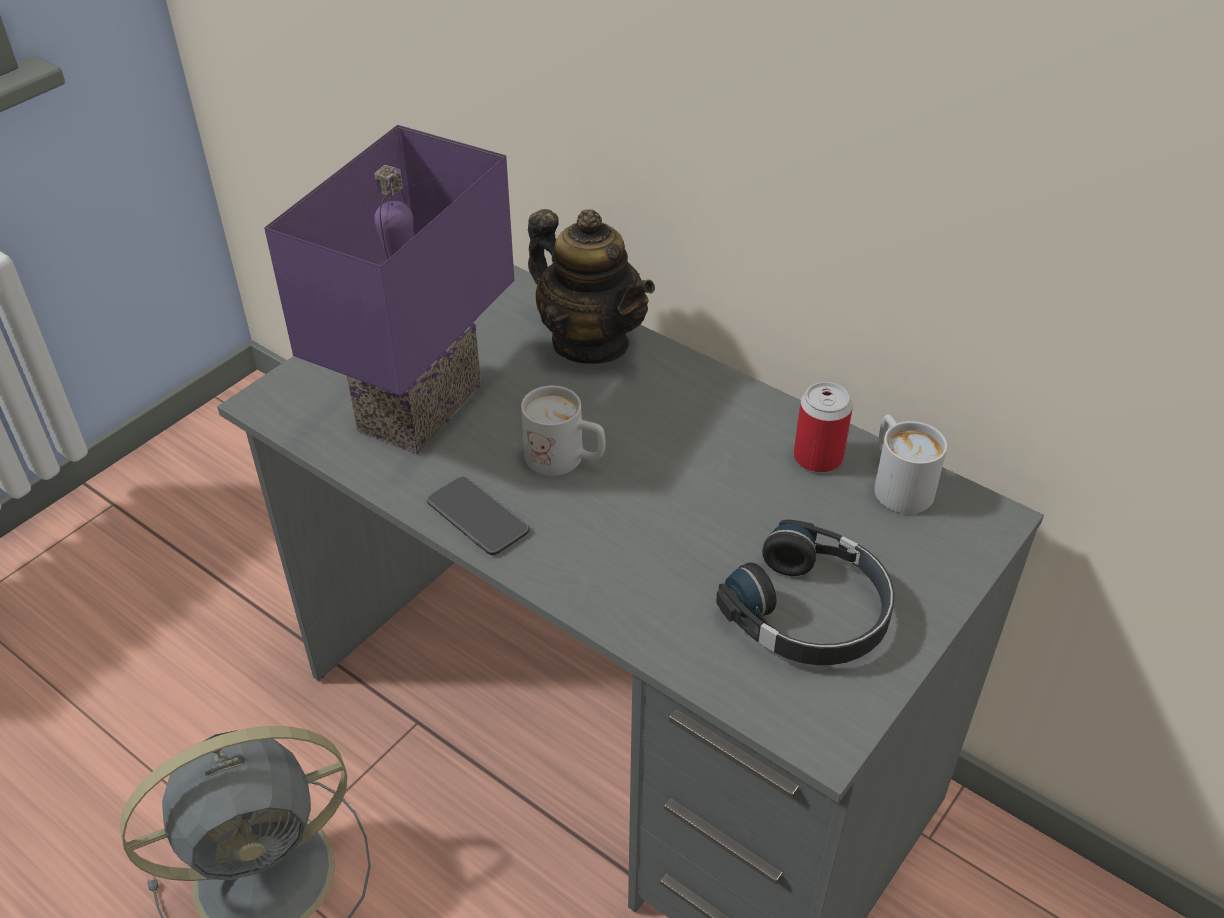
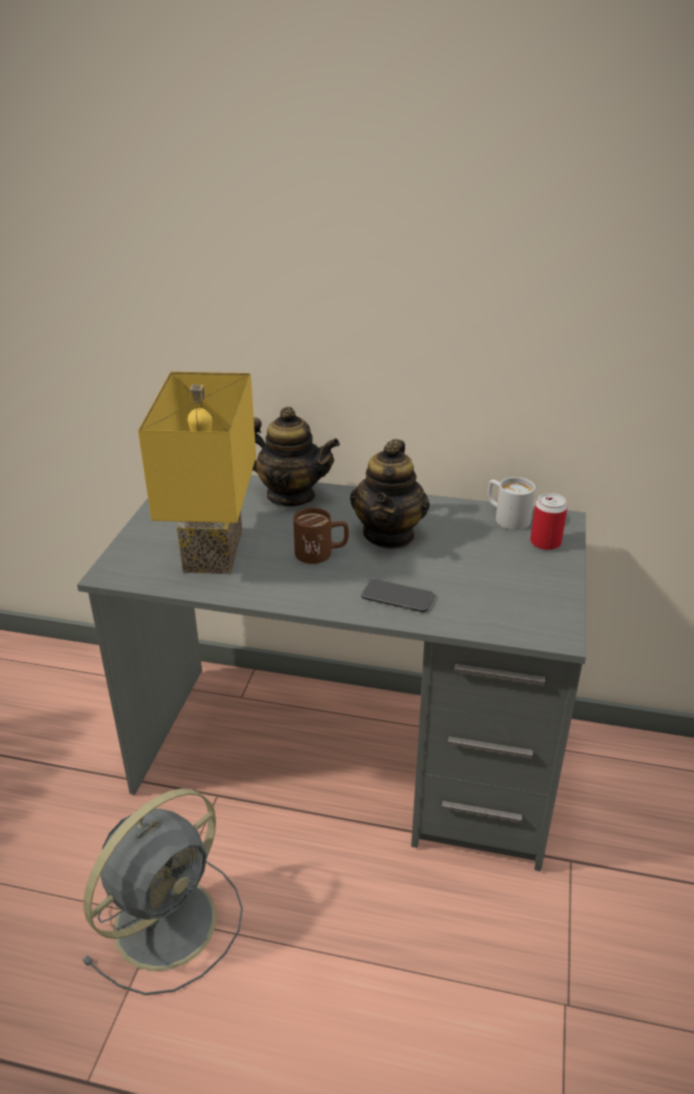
camera: 25 degrees left, 10 degrees down
(416, 404) = (209, 550): purple table lamp -> yellow table lamp
(477, 517) = (292, 593): phone -> phone (397, 597)
(565, 459) = (321, 553): white mug -> brown mug
(688, 457) = (389, 534): none -> teapot
(810, 612) = (508, 584): black headphones -> none
(818, 457) = (457, 517): can -> can (545, 543)

